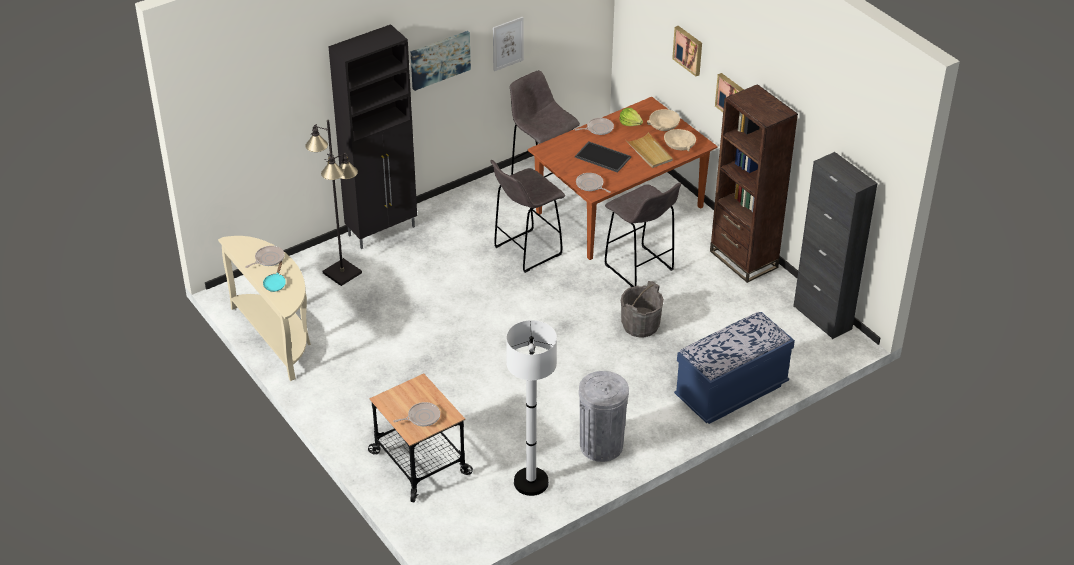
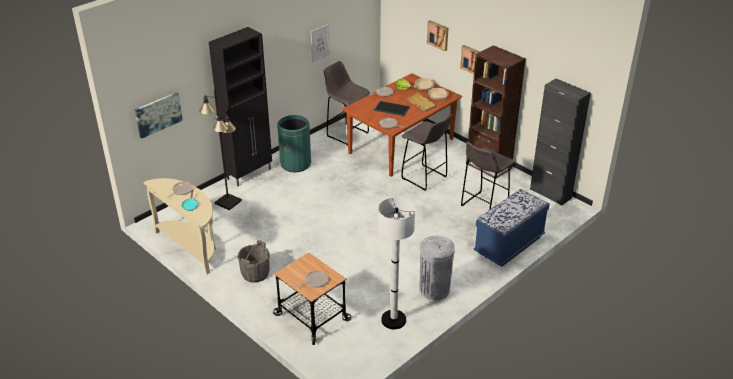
camera: 10 degrees left, 5 degrees down
(440, 59) = (279, 53): picture -> picture (158, 114)
(453, 222) = (295, 164): none -> green trash can
(526, 251) = (348, 176): grey stool -> grey stool (483, 206)
(640, 325) = (436, 211): grey bucket -> grey bucket (255, 273)

